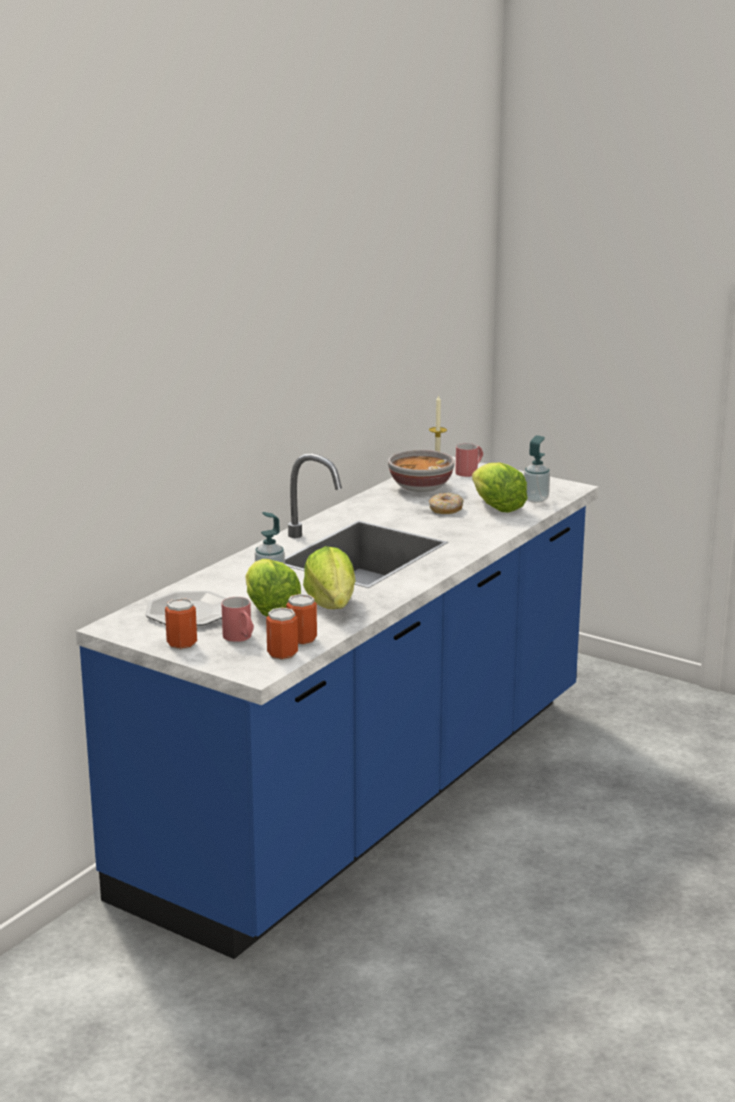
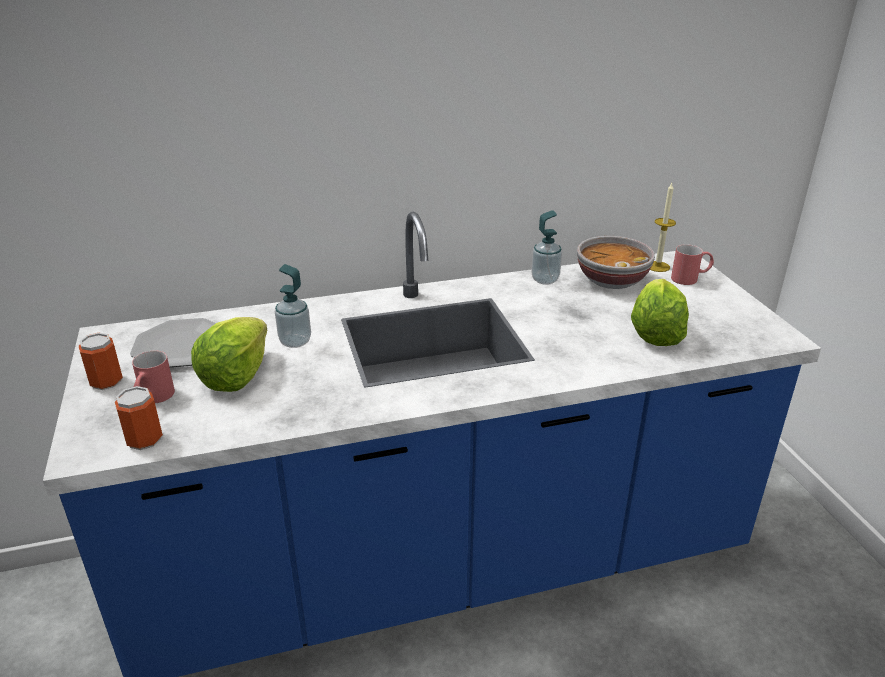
camera: 40 degrees right, 10 degrees up
(302, 639) = (192, 428): can -> none
(332, 605) = (295, 394): lettuce -> none
(446, 510) = (595, 317): donut -> none
(536, 499) = (715, 339): soap dispenser -> soap dispenser (545, 280)

